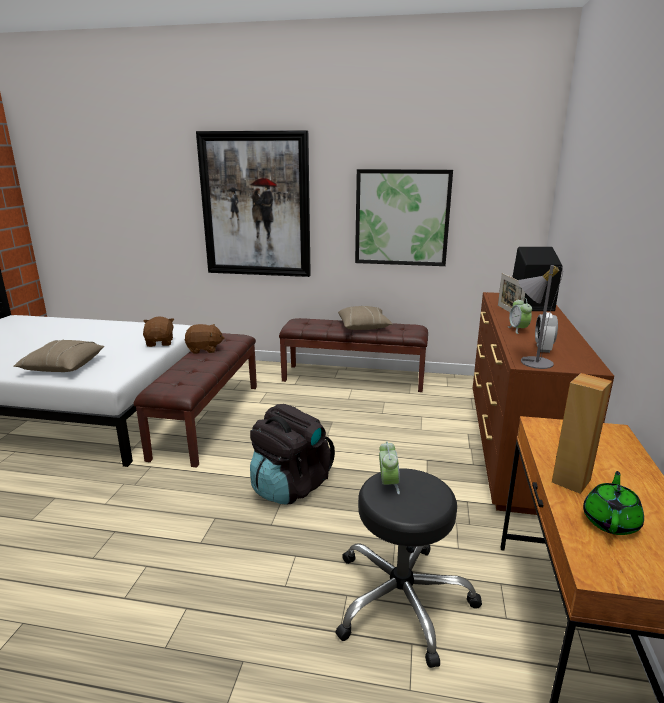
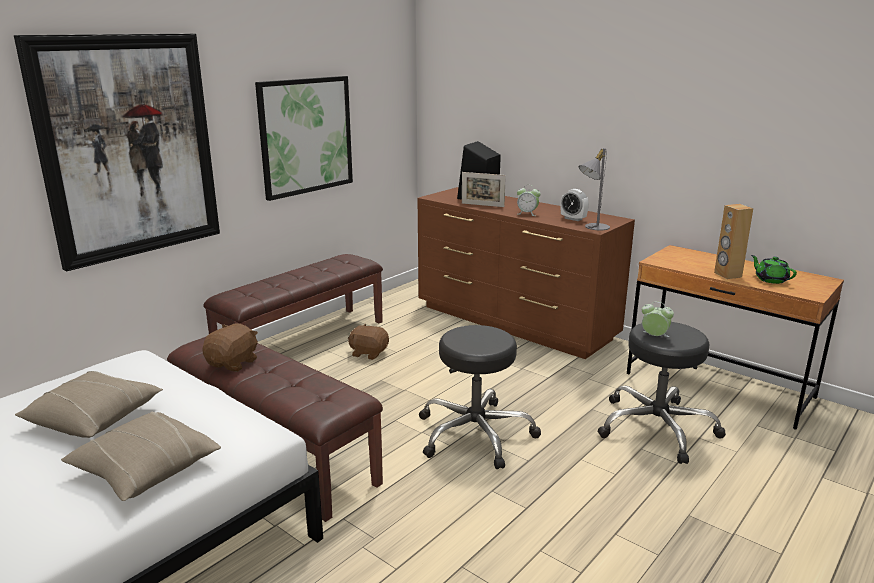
camera: 60 degrees left, 0 degrees up
(160, 343) = (171, 383): brown plush toy -> brown plush toy (369, 353)
(290, 486) = (475, 434): black backpack -> black stool
(363, 326) = (308, 273): beige pillow -> beige pillow (95, 418)

